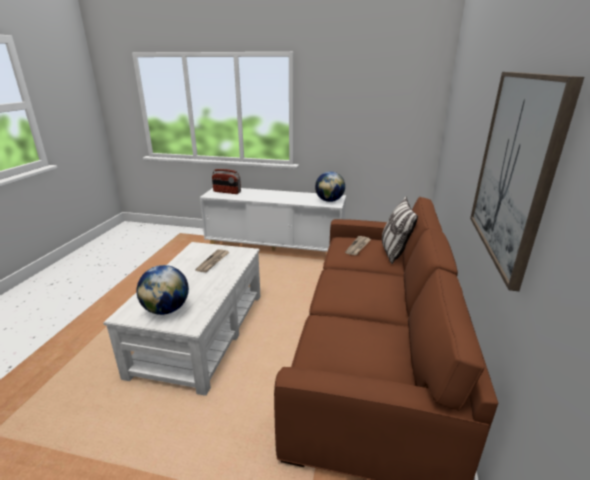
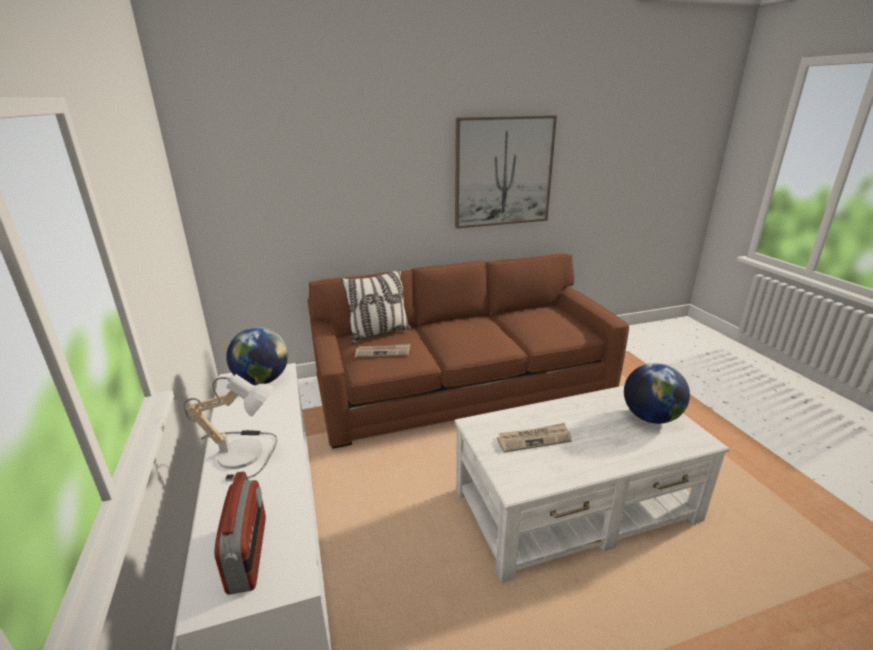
camera: 120 degrees left, 0 degrees up
(276, 195) = (245, 451): none -> table lamp

